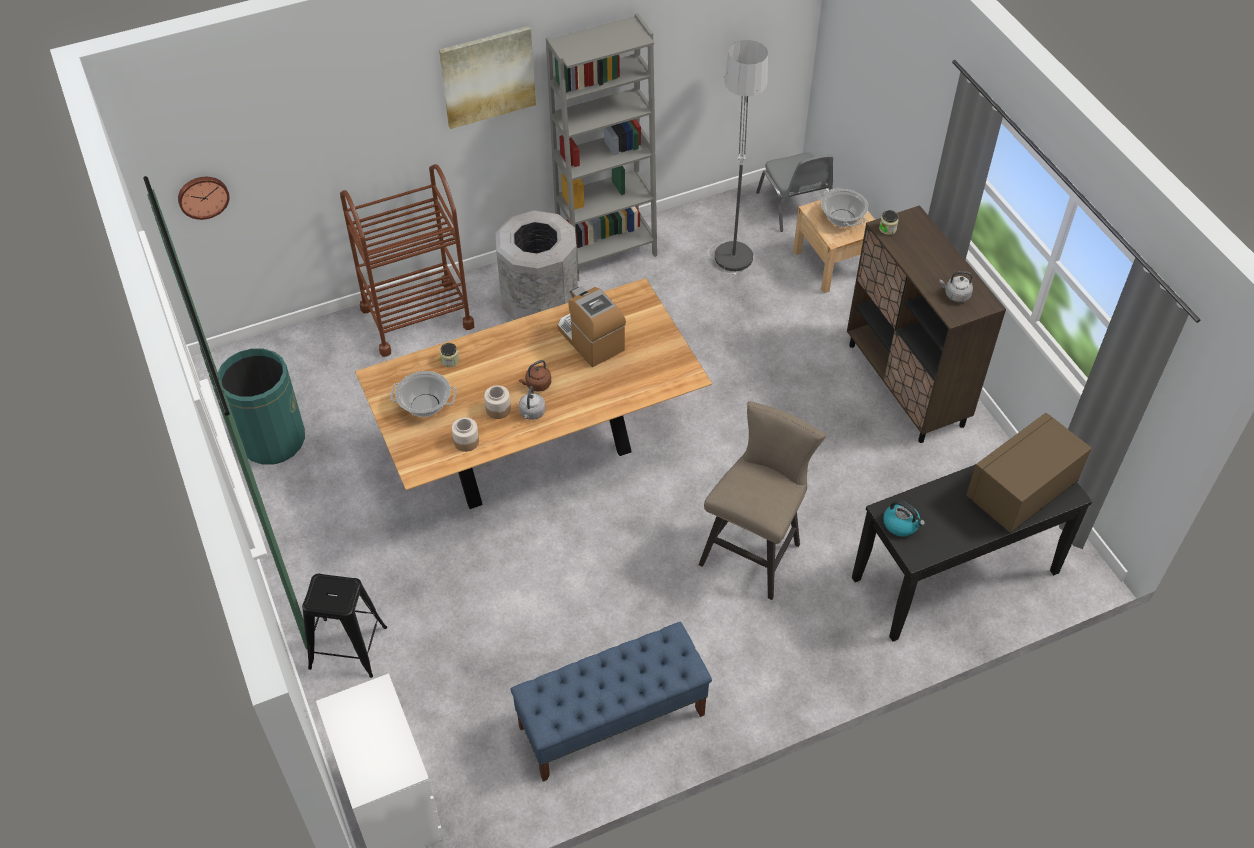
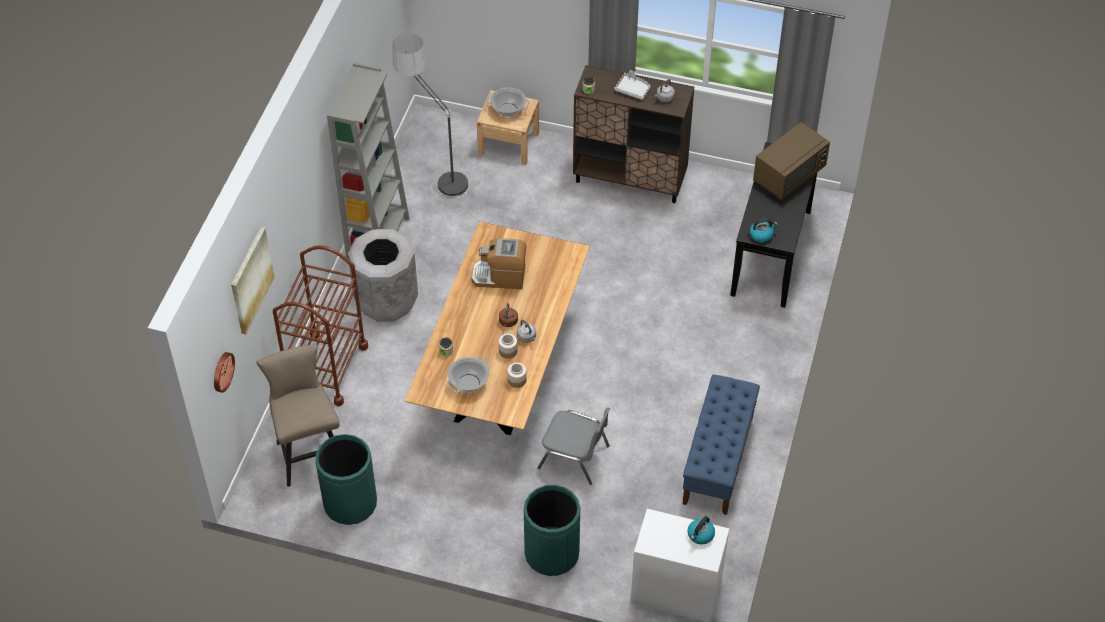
camera: 50 degrees left, 0 degrees up
(348, 647) = (552, 554): black stool -> green trash can
(393, 754) = (700, 535): none -> kettle
(488, 76) = (307, 165): picture -> picture (251, 280)
(754, 550) = (672, 324): beige stool -> beige stool (308, 452)
(795, 207) = (444, 128): grey chair -> grey chair (575, 457)
(933, 262) = (632, 89): none -> grey tray
(1021, 492) = (789, 174): brown microwave -> brown microwave turned 135 degrees counterclockwise

